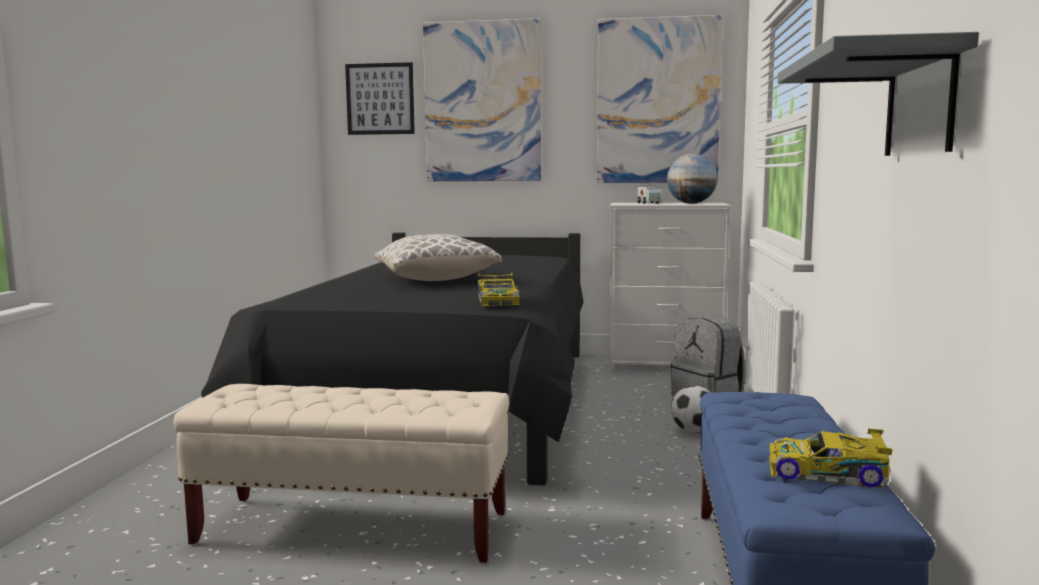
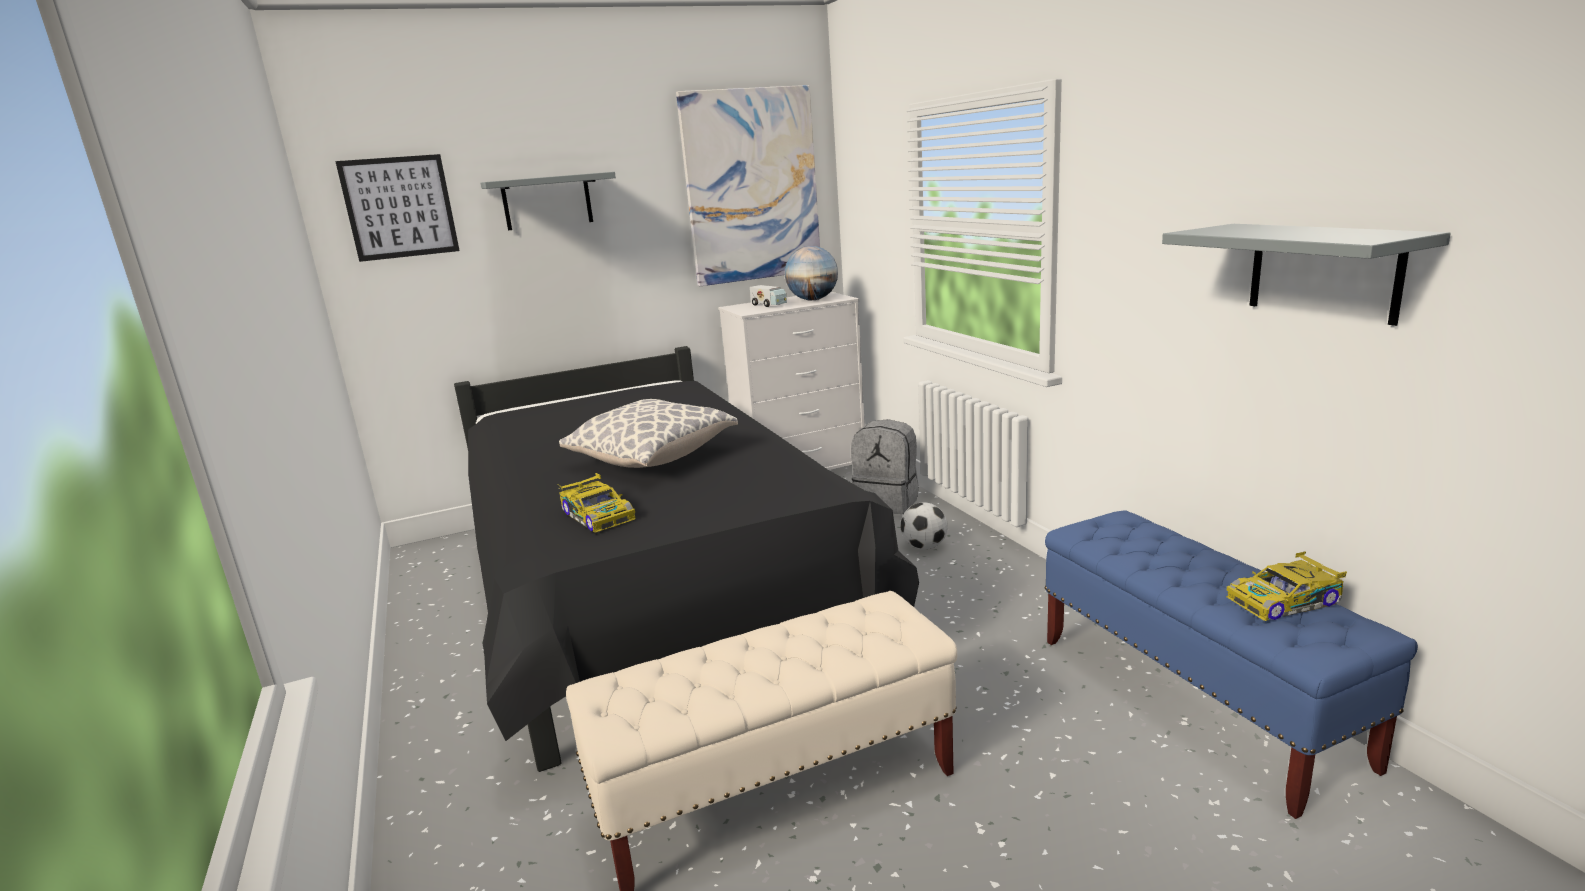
camera: 30 degrees left, 10 degrees up
(483, 102) = (547, 201): picture -> grey shelf
(498, 301) = (801, 481): toy car -> toy car (598, 515)

